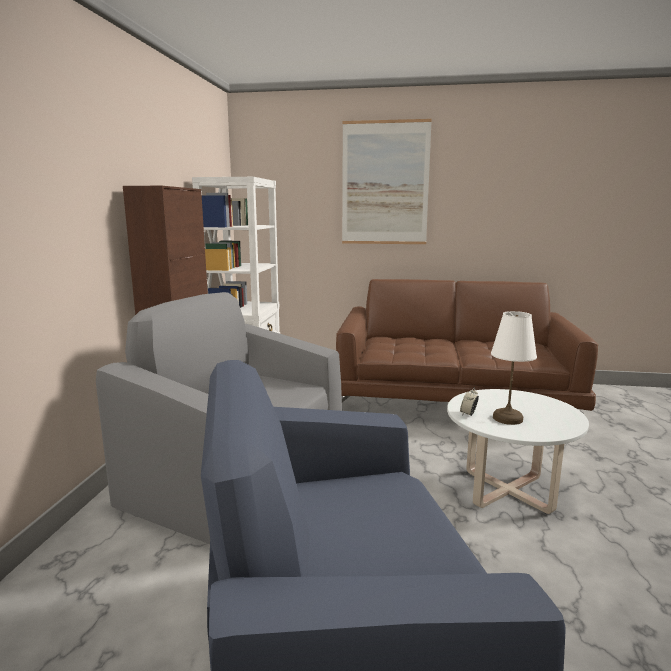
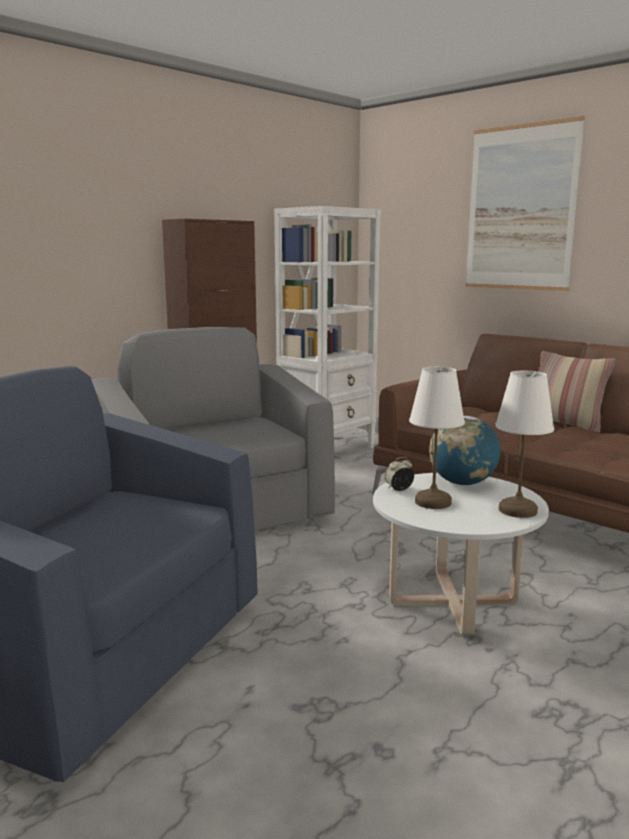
camera: 35 degrees right, 0 degrees up
(458, 339) = (565, 424): none -> pillow
(492, 398) = (462, 483): none -> globe
(559, 410) = (518, 510): none -> white table lamp

